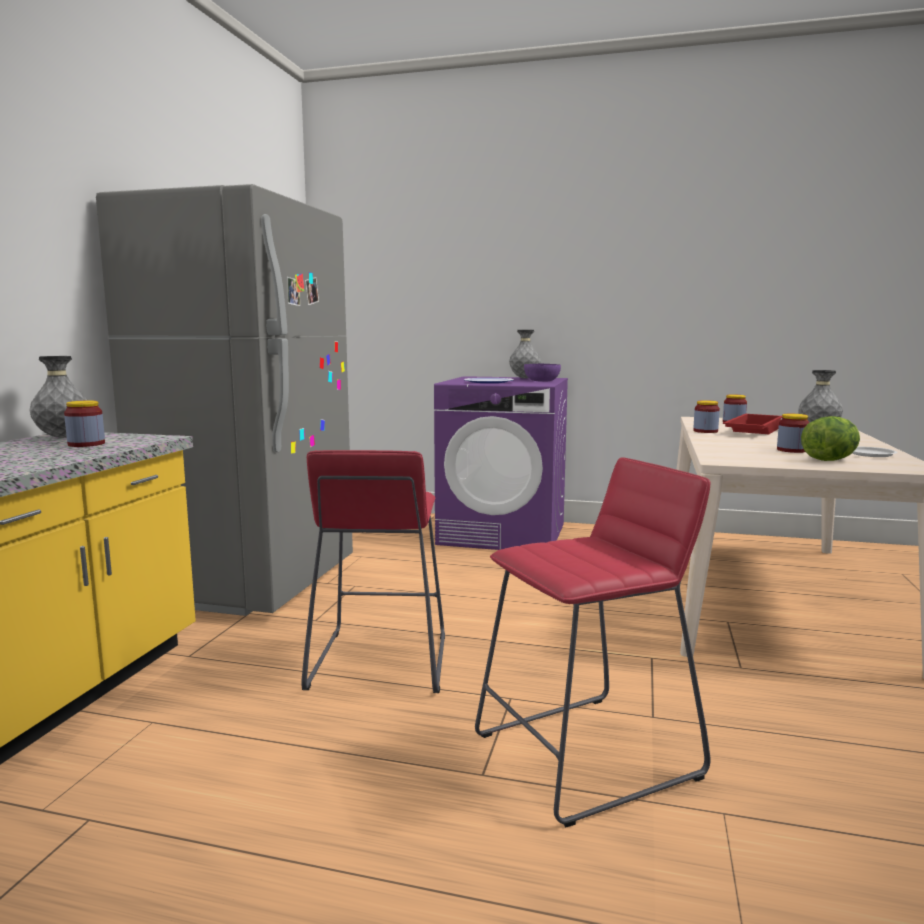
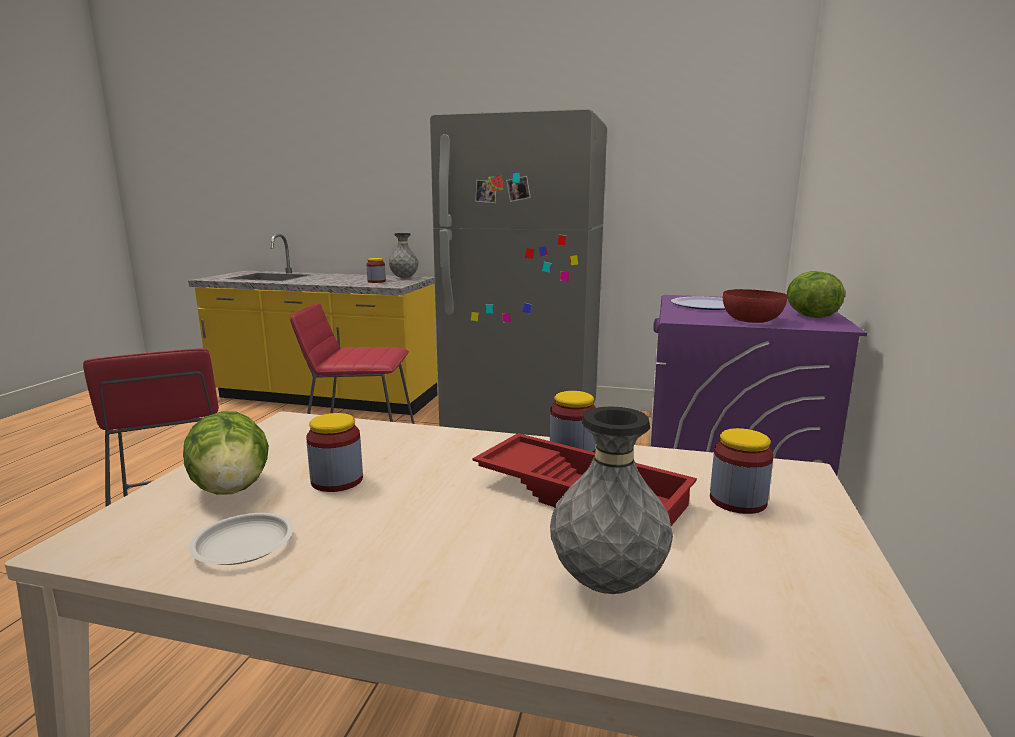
camera: 90 degrees right, 5 degrees up
(524, 378) = (810, 316): grey vase -> lettuce
(541, 381) = (752, 320): purple bowl -> red bowl

